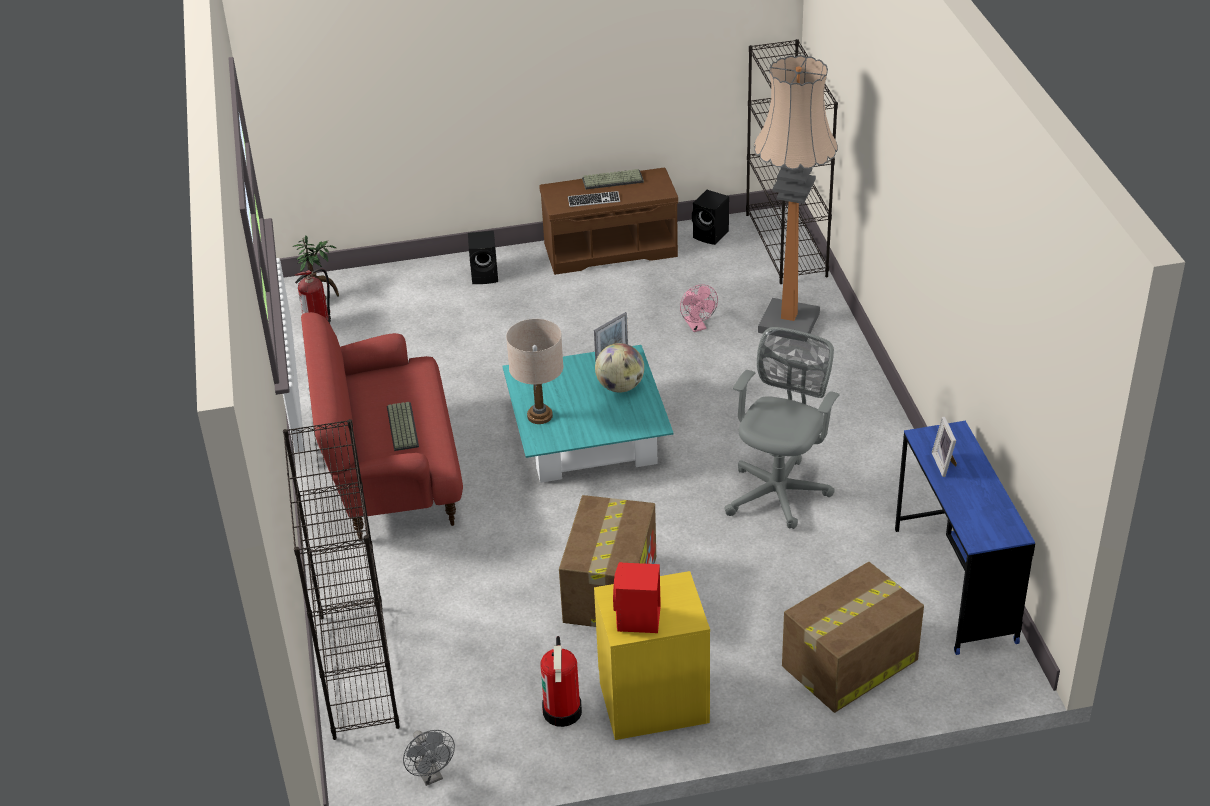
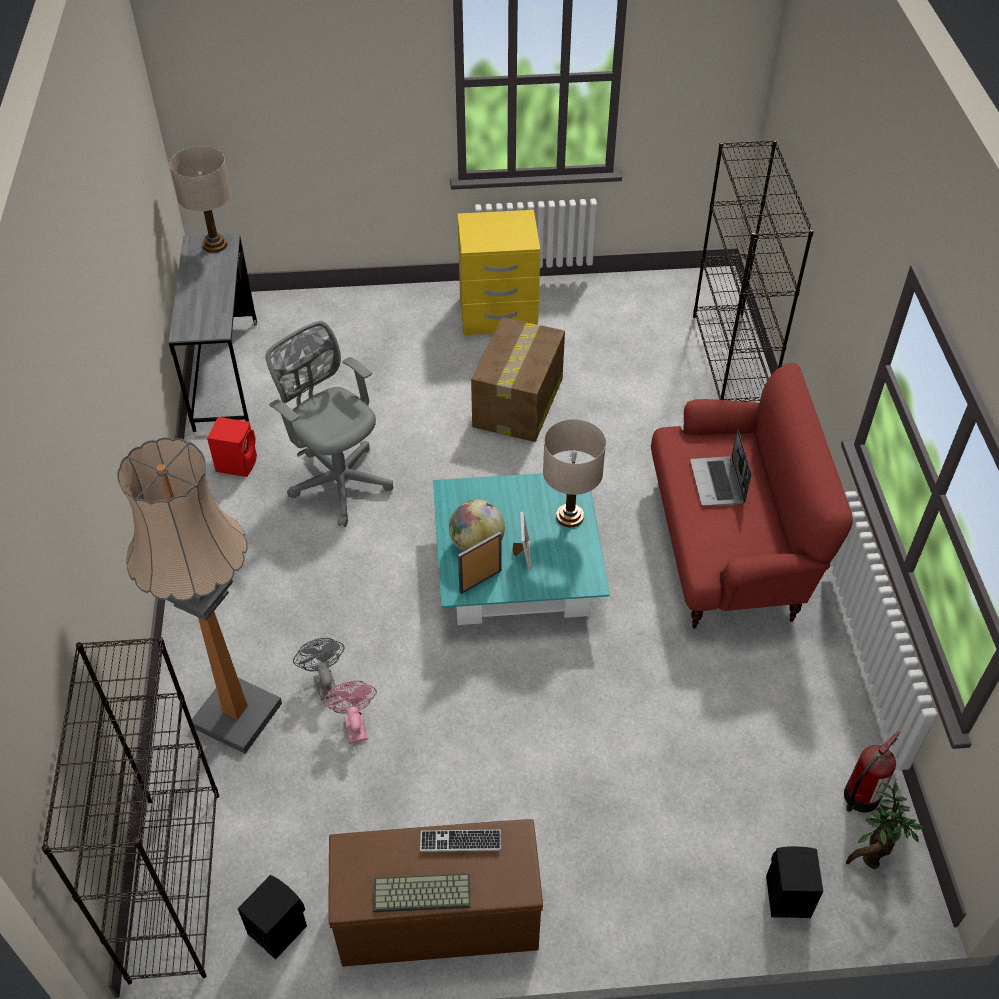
camera: 175 degrees left, 10 degrees up
(401, 426) = (718, 483): keyboard -> laptop
(431, 776) = (666, 284): grey fan -> grey fan (324, 682)
(486, 275) = (630, 880): black speaker -> black speaker (785, 896)
(563, 711) = (568, 315): fire extinguisher -> none
(638, 620) = (510, 223): red speaker -> red speaker (237, 463)
(779, 491) = (338, 479): grey office chair -> grey office chair turned 105 degrees clockwise
(848, 664) = (341, 325): cardboard box -> none
(945, 464) = (213, 303): picture frame -> picture frame (521, 555)
(954, 584) = (226, 375): blue desk -> grey desk
(988, 533) = (215, 245): none -> beige table lamp

